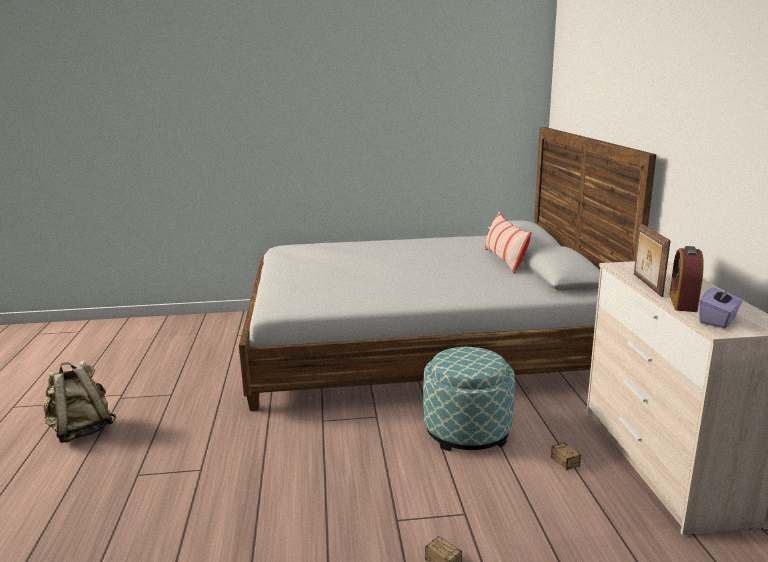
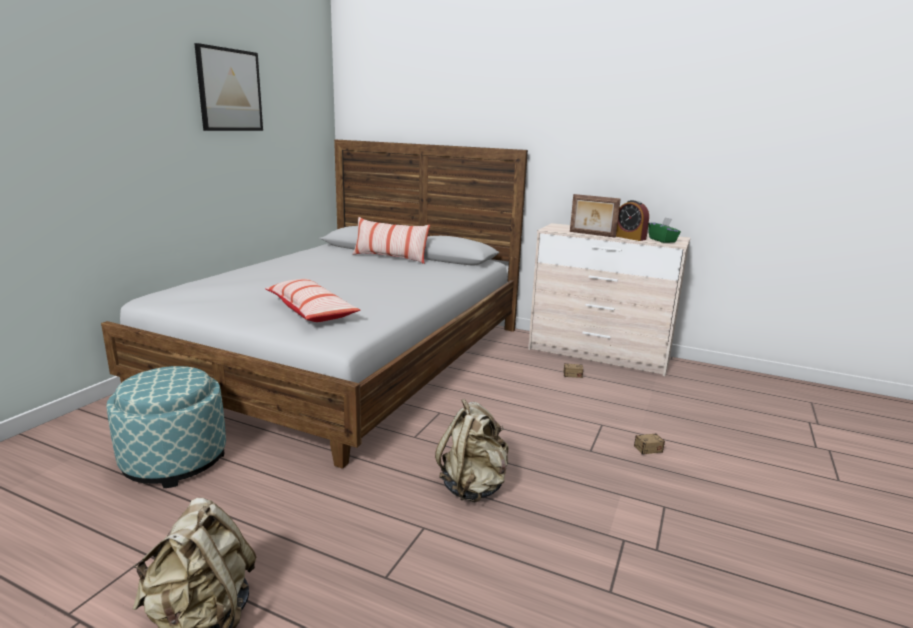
camera: 60 degrees left, 0 degrees up
(272, 472) = (473, 486): none -> beige backpack
(314, 284) = (311, 311): none -> pillow
(402, 86) = (229, 90): none -> picture
(467, 431) = (503, 388): ottoman -> ottoman (175, 460)
(718, 320) = (662, 240): purple tissue box -> green tissue box

